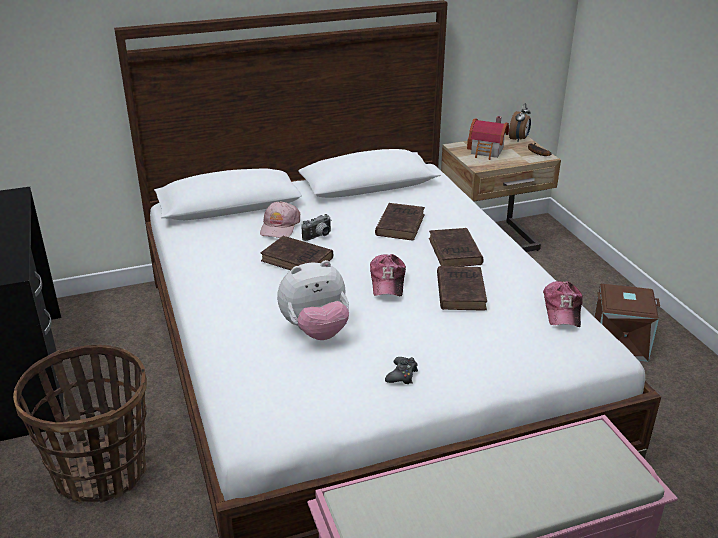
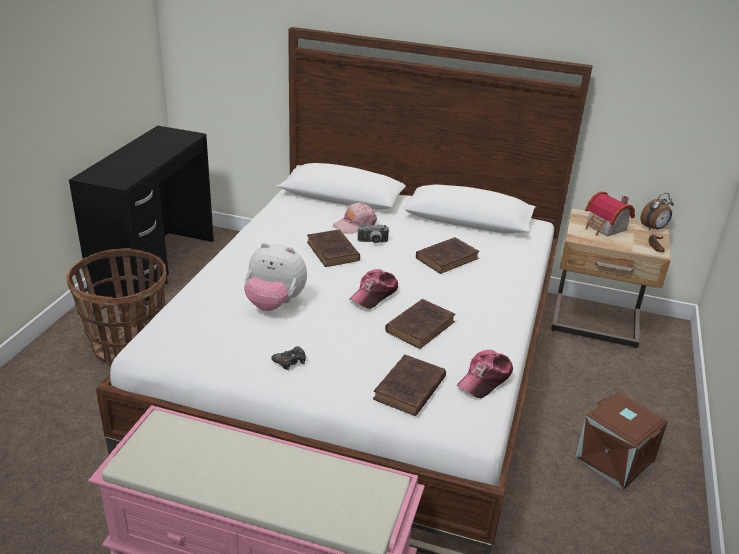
camera: 35 degrees right, 0 degrees up
(455, 252) = (461, 297): brown book -> brown book (408, 390)

